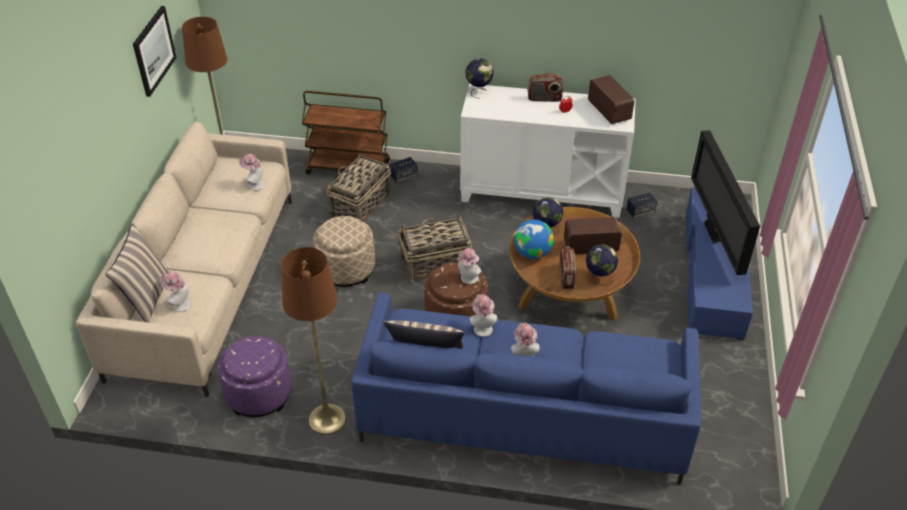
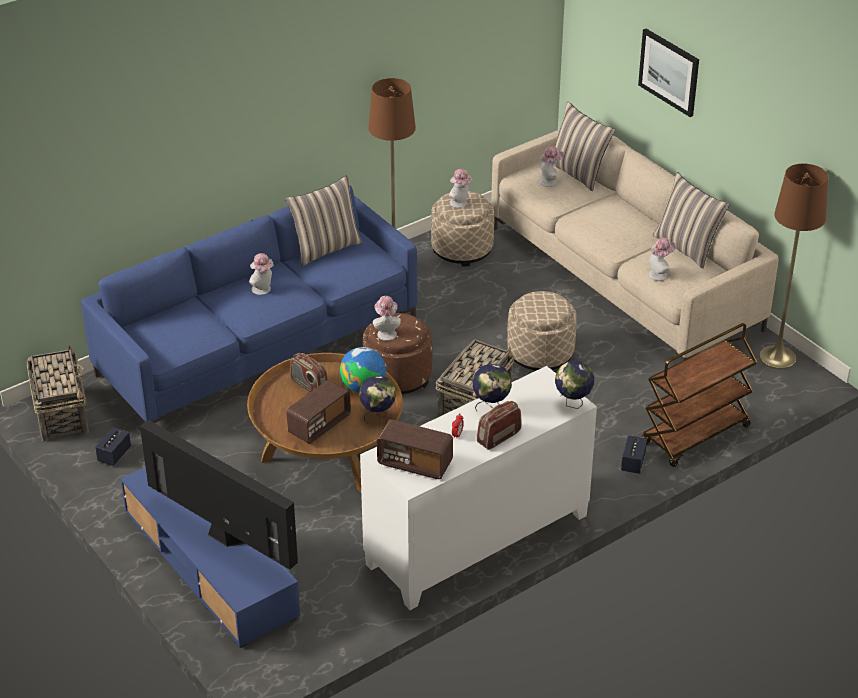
camera: 135 degrees right, 5 degrees down
(153, 50) = (775, 129): picture -> picture (669, 72)
(205, 190) = (686, 248): none -> pillow
(259, 394) = (462, 249): purple ottoman -> beige ottoman
(360, 206) = (620, 409): basket -> basket (61, 413)
(482, 327) = (319, 292): hat -> hat (460, 203)
(599, 278) = (281, 403): globe -> globe (491, 406)
(640, 212) = (351, 587): speaker -> speaker (114, 455)

